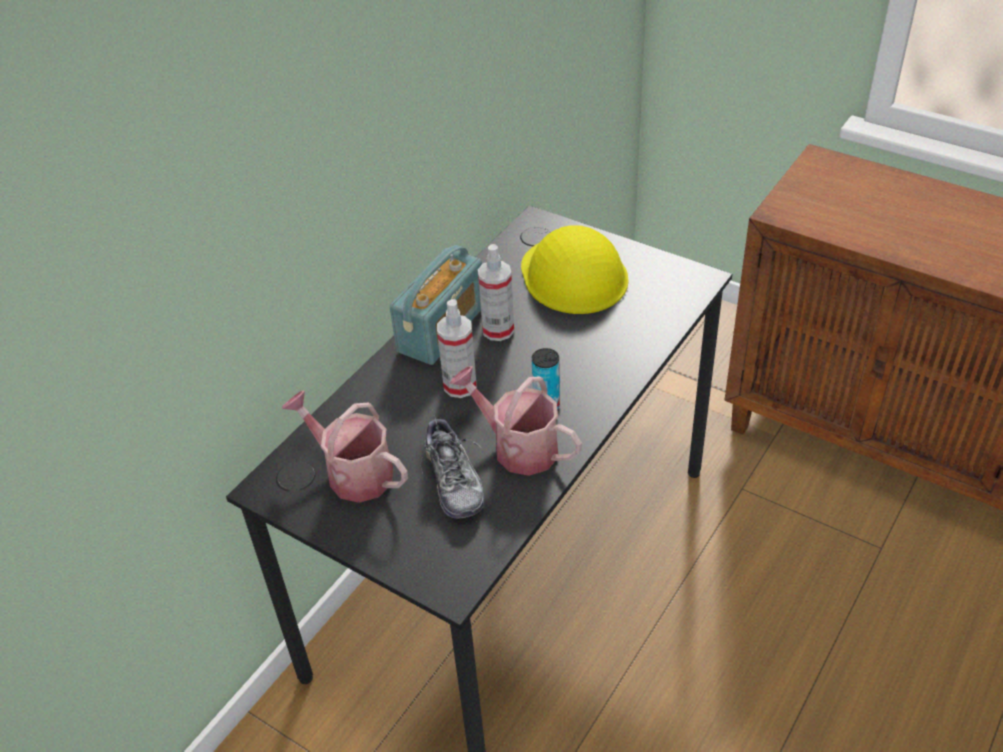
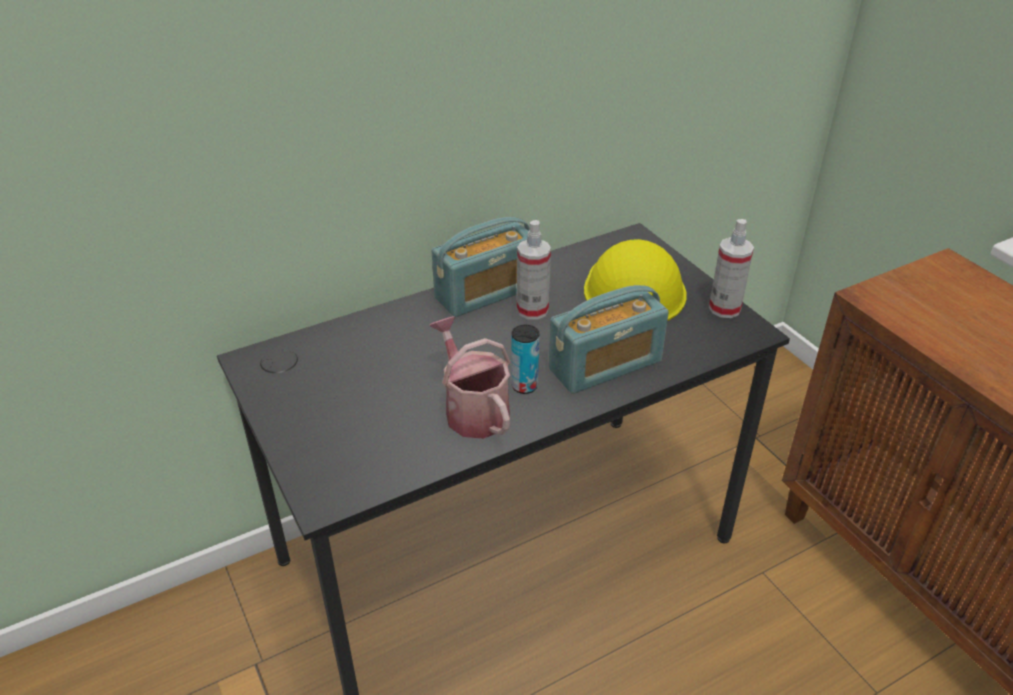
camera: 25 degrees right, 5 degrees down
(353, 472) = (322, 375): watering can -> none
(453, 481) = (396, 414): shoe -> none
(460, 385) = (464, 342): spray bottle -> spray bottle (724, 308)
(601, 358) = (605, 365): none -> radio

